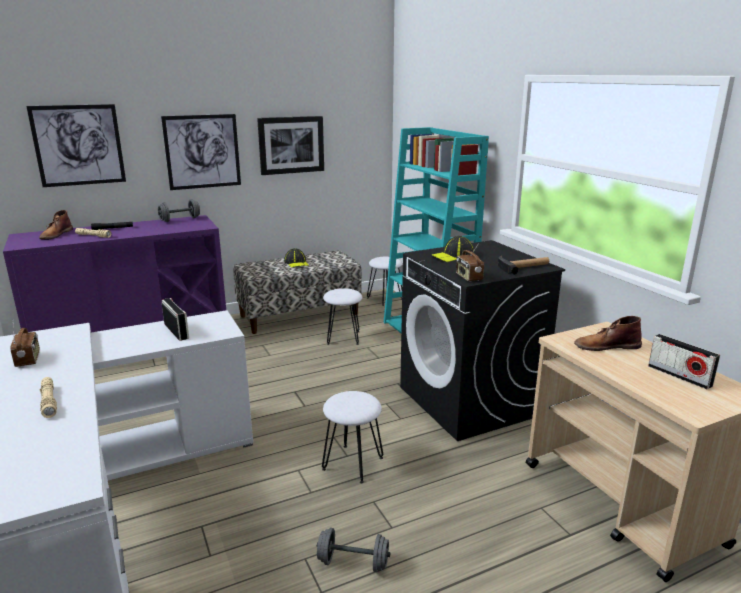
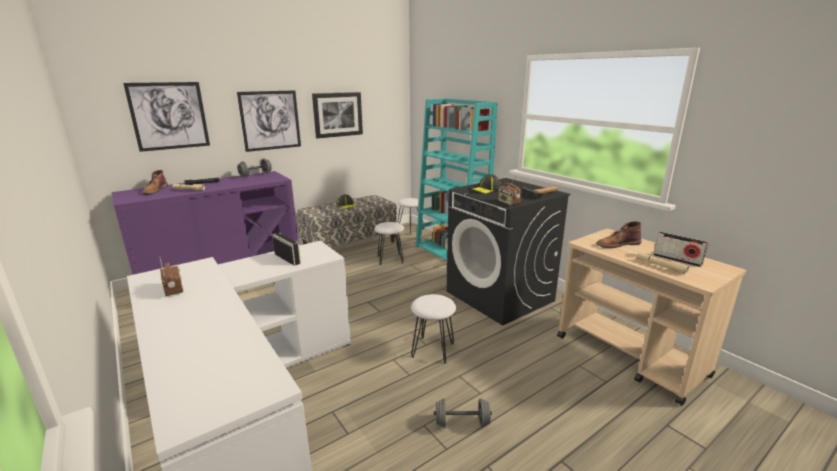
camera: 10 degrees left, 0 degrees up
(49, 401) = (211, 321): beige flashlight -> beige flashlight (660, 266)

